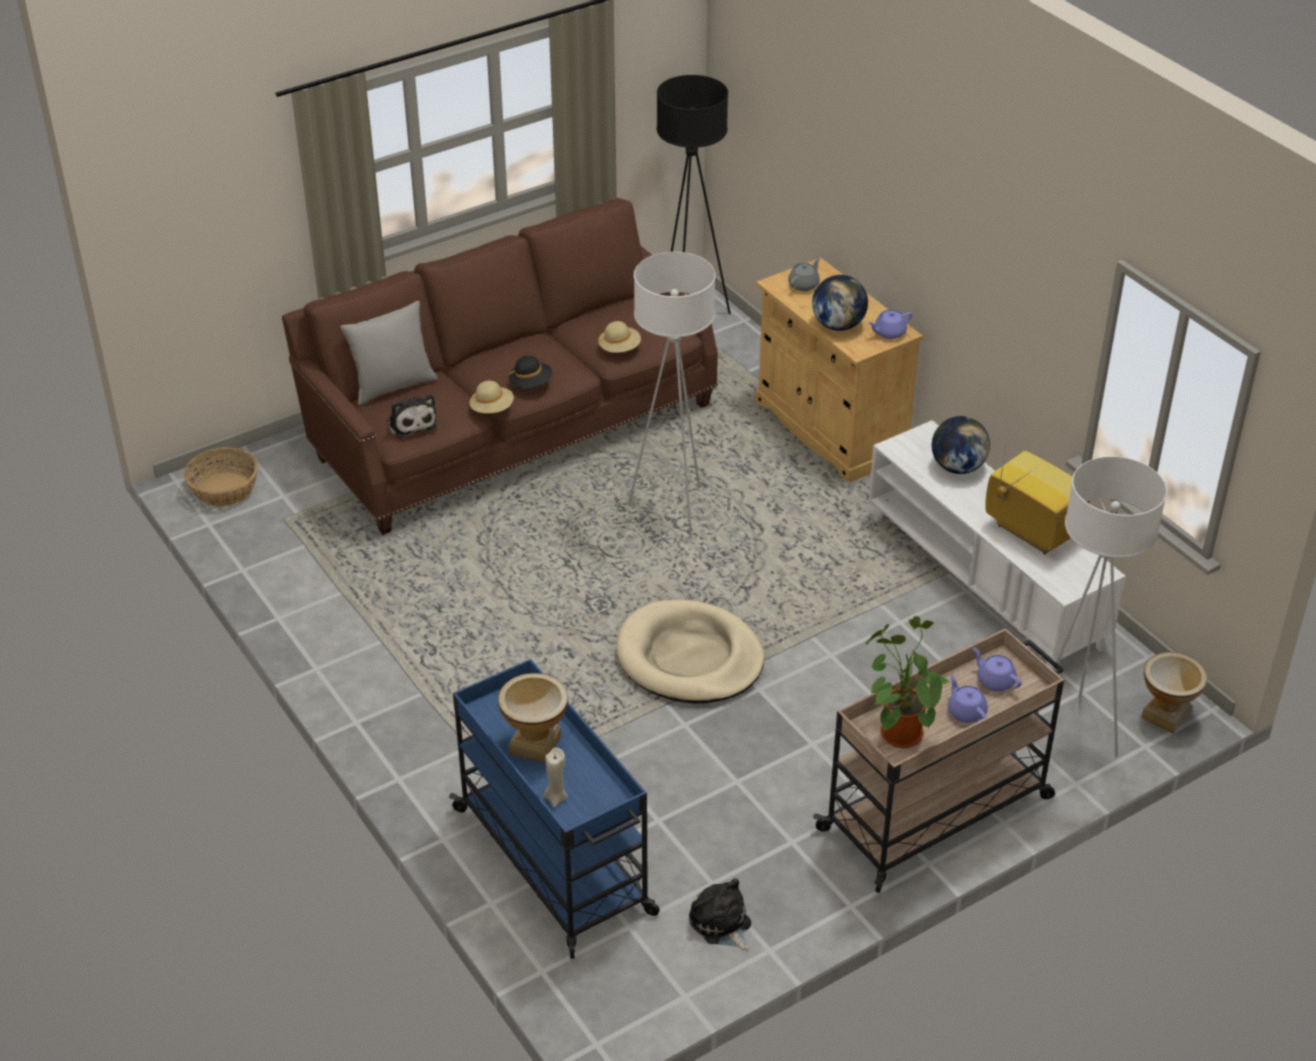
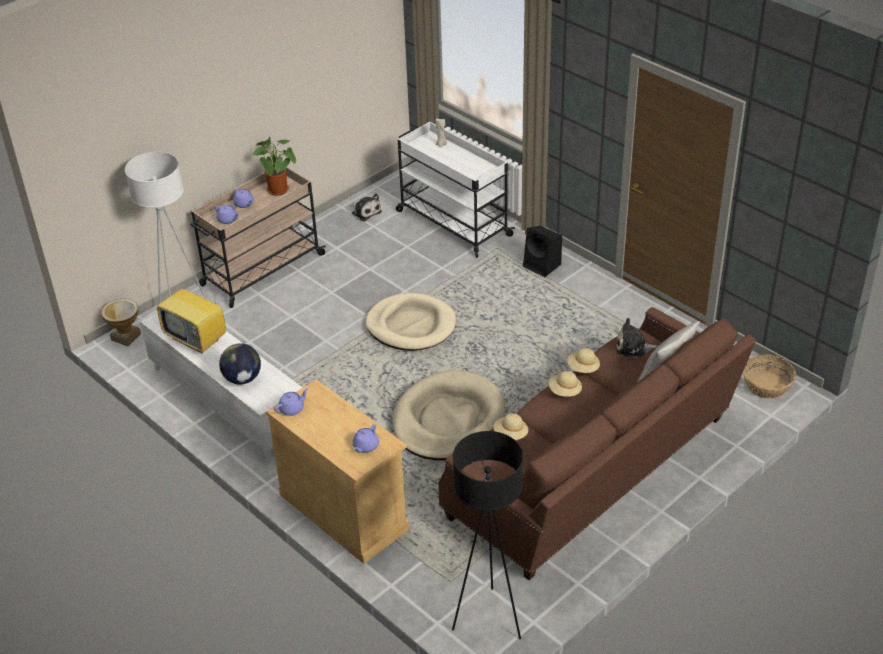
camera: 170 degrees right, 0 degrees up
(411, 423) = (633, 347): plush toy -> plush toy turned 45 degrees counterclockwise
(430, 733) = (543, 266): none -> black speaker
(531, 383) = (564, 391): black hat -> beige hat
(535, 744) = (459, 161): vase -> none
(555, 863) = (452, 222): blue cart -> white cart
(673, 510) = (448, 420): white floor lamp -> beige dog bed
(804, 285) = (365, 446): grey teapot -> purple teapot
(838, 325) = (333, 409): globe -> none

